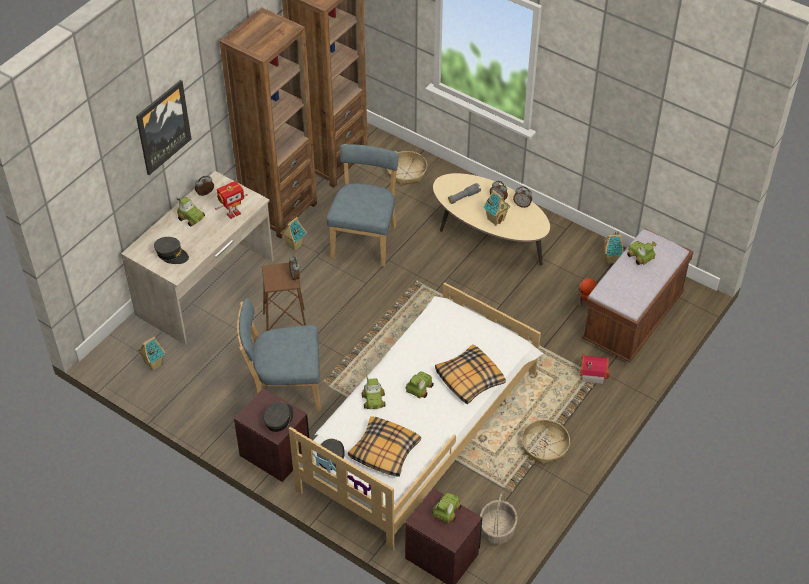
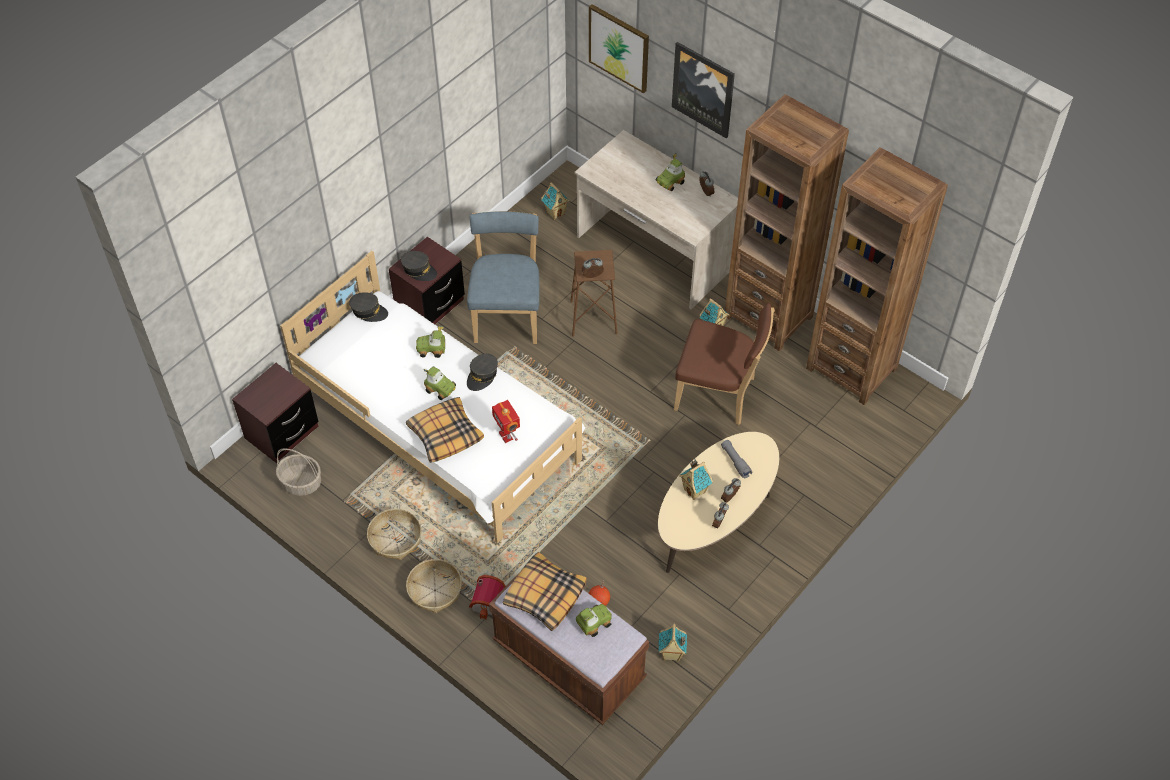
camera: 95 degrees right, 5 degrees up
(94, 190) = (619, 47): none -> picture
(171, 254) = (617, 167): grey cap -> grey cap (482, 376)
(233, 213) = (674, 215): toy robot -> toy robot (507, 435)
(365, 239) = (718, 395): blue chair -> brown chair
(384, 451) = (366, 354): pillow -> pillow (544, 595)
(406, 173) = (832, 443): basket -> basket (435, 590)
(446, 511) = (280, 396): toy car -> none

